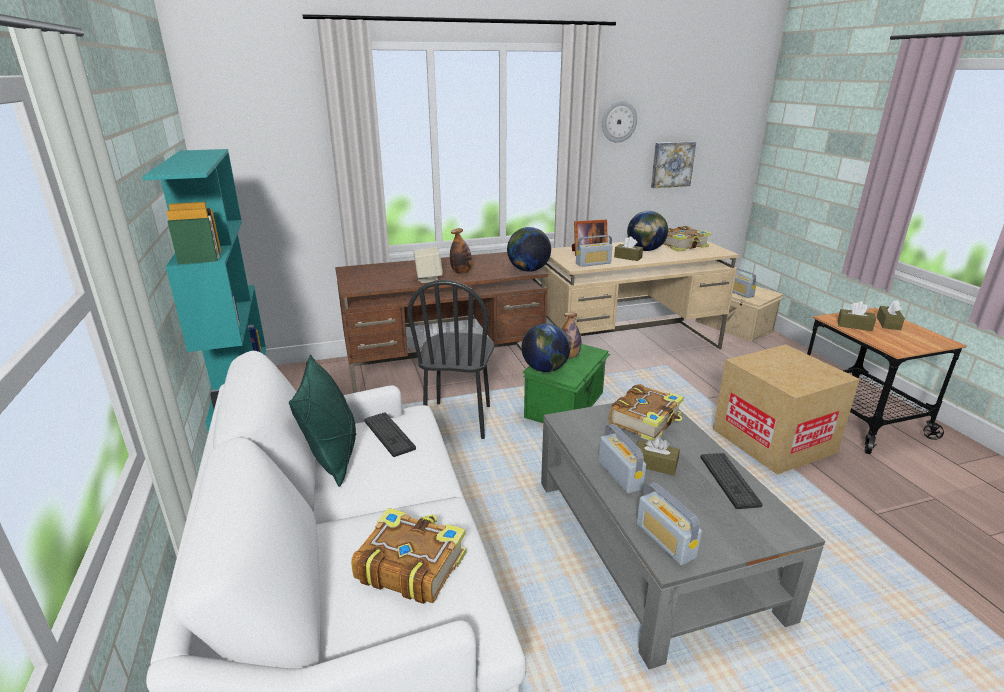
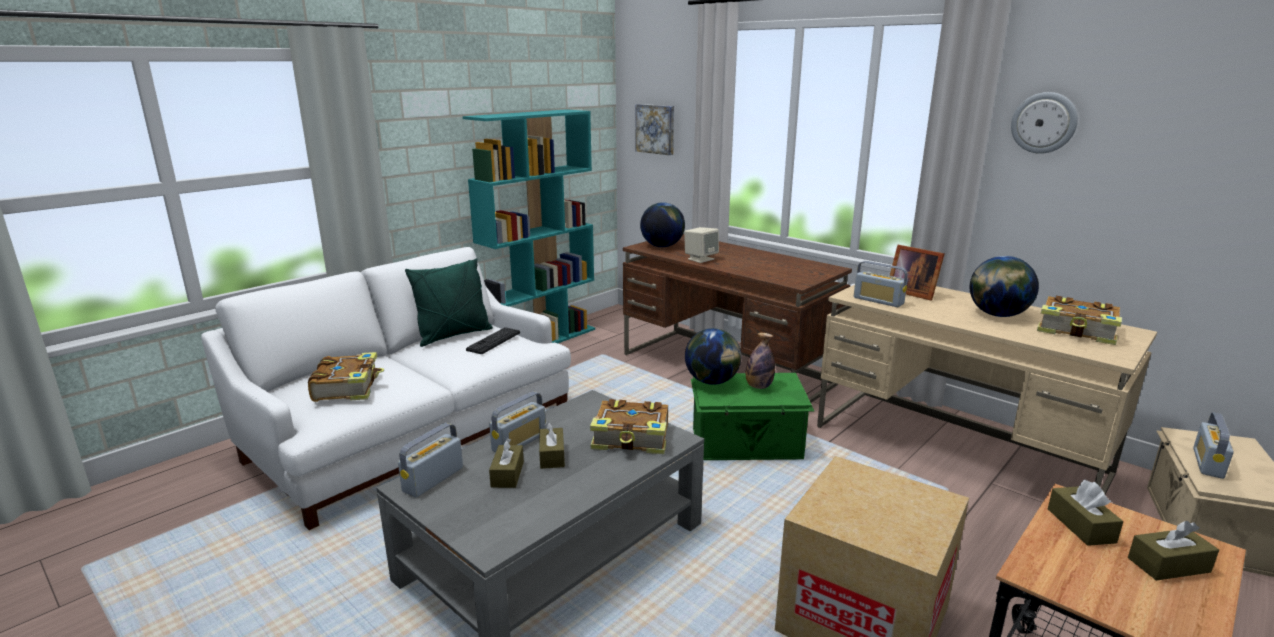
camera: 60 degrees right, 5 degrees down
(458, 421) = (650, 401): black chair -> none
(461, 272) = (739, 264): bottle -> none
(528, 270) = (795, 282): globe -> globe (662, 246)
(628, 257) = (942, 311): brown tissue box -> brown tissue box (507, 474)
(671, 164) = (1148, 202): picture -> picture (656, 129)
(729, 480) = (556, 500): keyboard -> none

